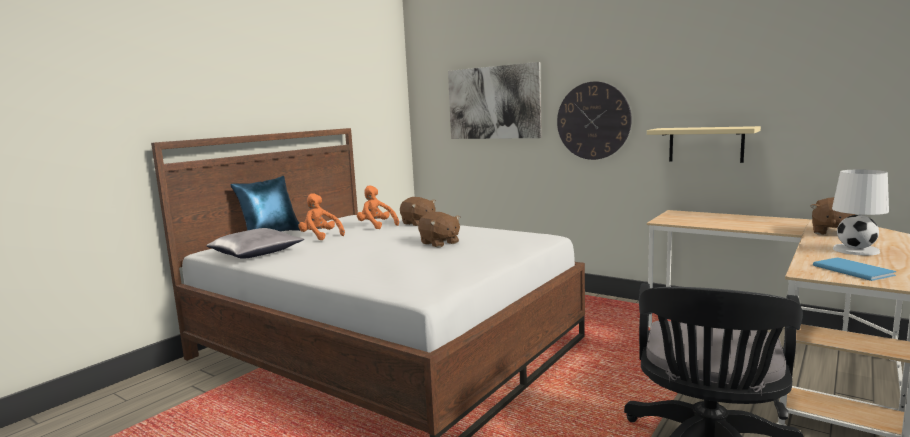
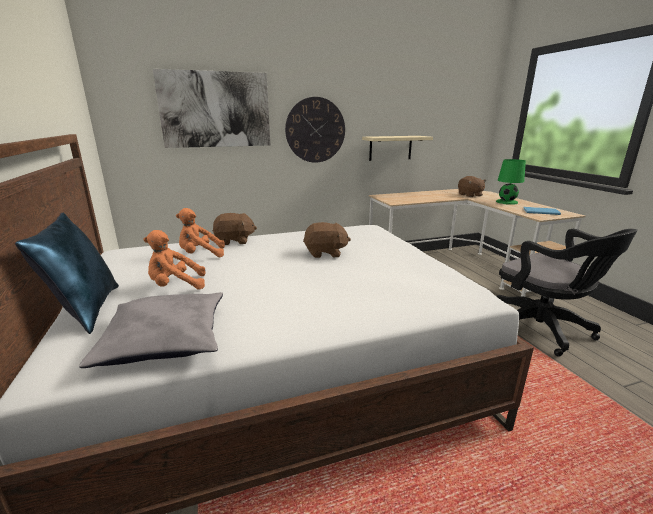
camera: 55 degrees left, 10 degrees up
(855, 250) = (506, 202): white table lamp -> green table lamp

